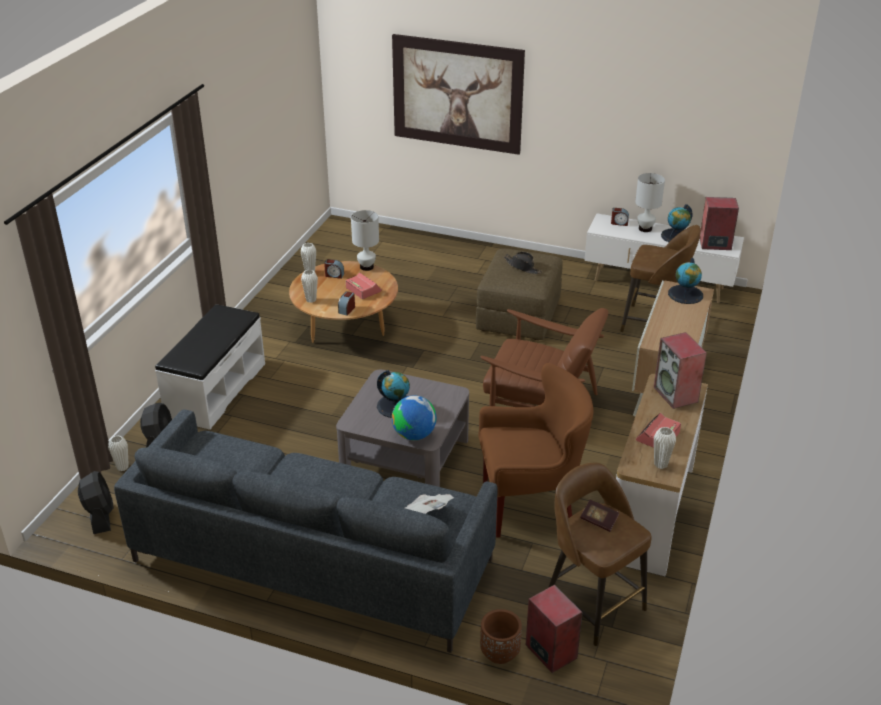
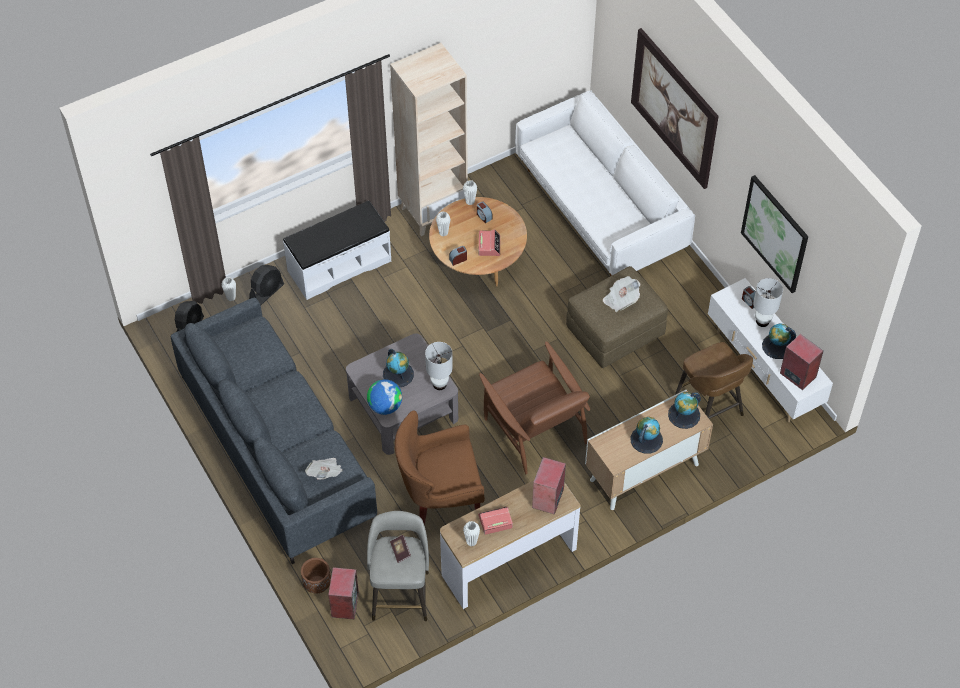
camera: 40 degrees right, 20 degrees up
(265, 316) = (433, 211): none -> beige bookcase
(366, 267) = (515, 222): white table lamp -> white table lamp (439, 384)
(407, 255) = (599, 208): none -> white sofa
(522, 267) = (621, 299): black hat -> newspaper
(530, 506) = (440, 501): brown armchair -> brown armchair turned 135 degrees clockwise
(592, 603) = (401, 593): brown stool -> grey stool
(629, 128) = (775, 233): none -> picture
(682, 323) = (646, 439): none -> globe

